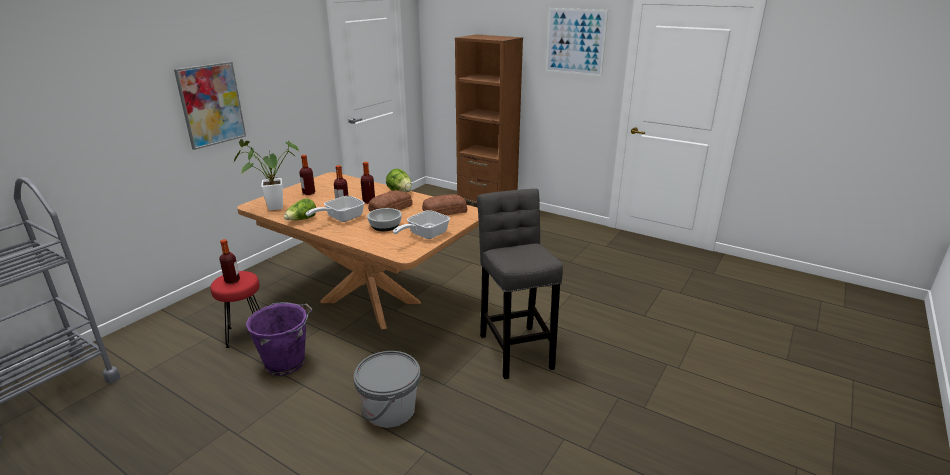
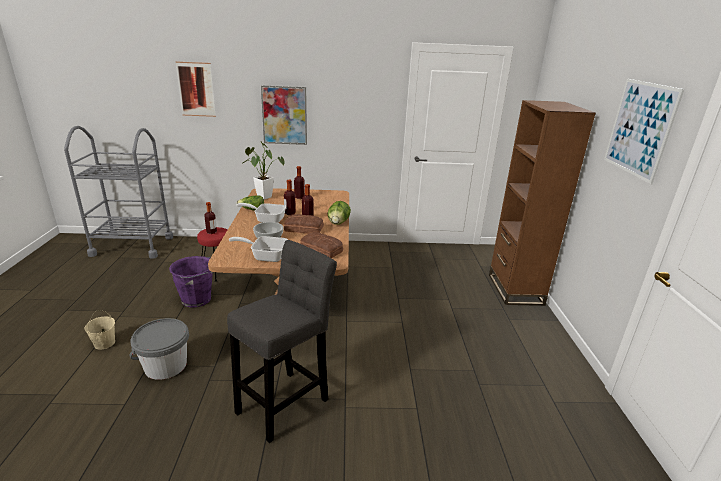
camera: 55 degrees right, 0 degrees up
(74, 94) = (196, 89): none -> picture
(287, 455) = (104, 343): none -> beige bucket

